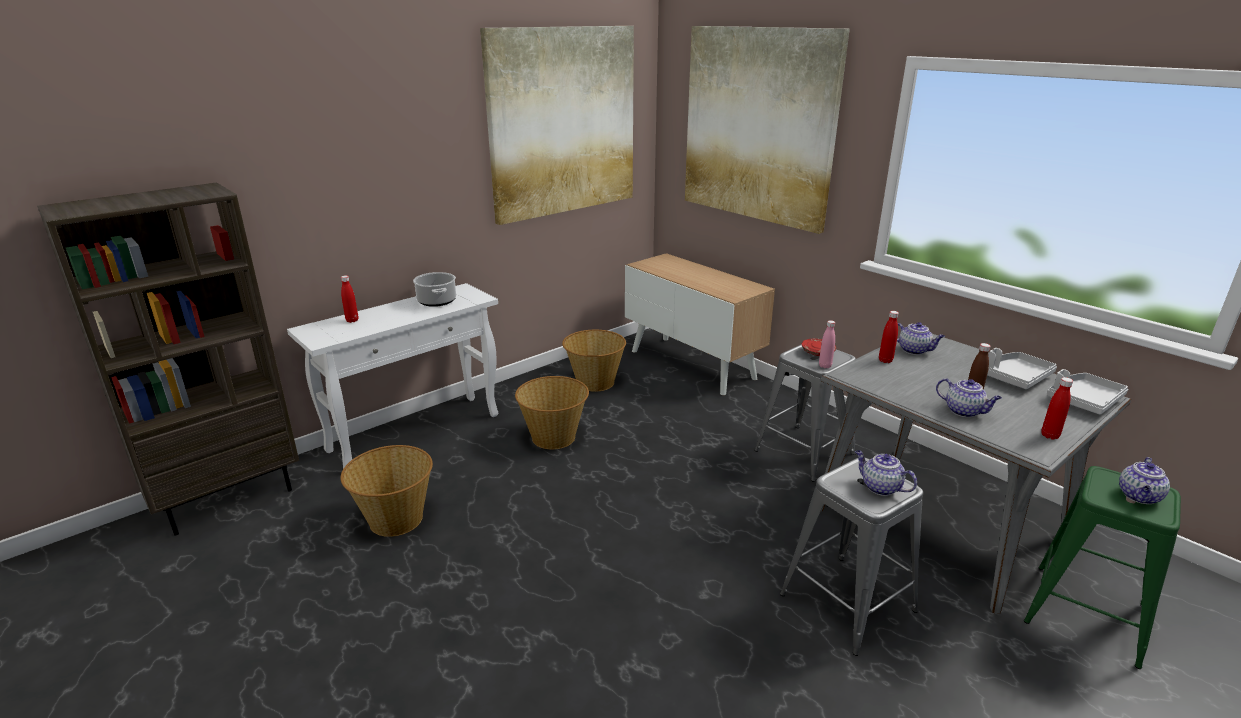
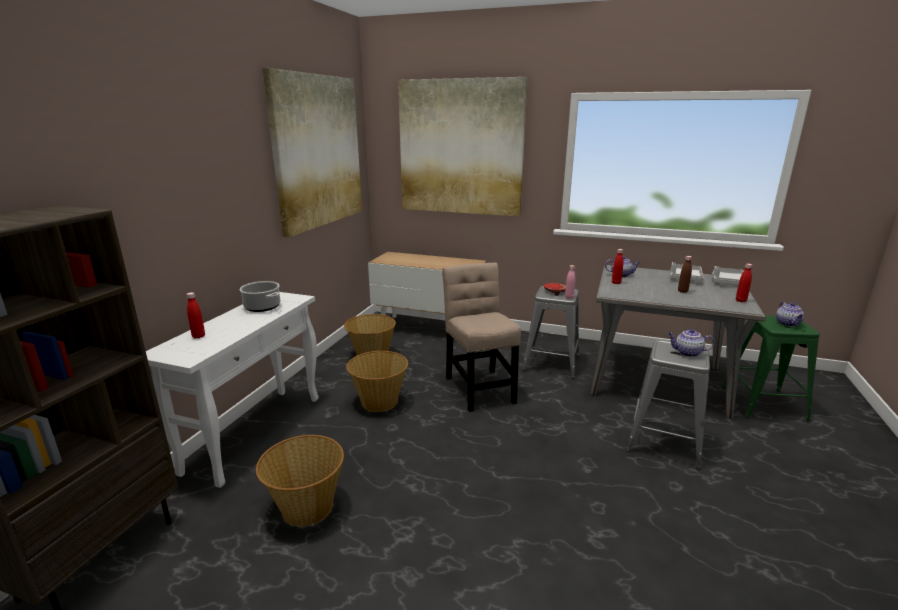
camera: 30 degrees left, 5 degrees down
(678, 454) = (479, 387): none -> beige chair
(964, 411) = (690, 299): teapot -> none

